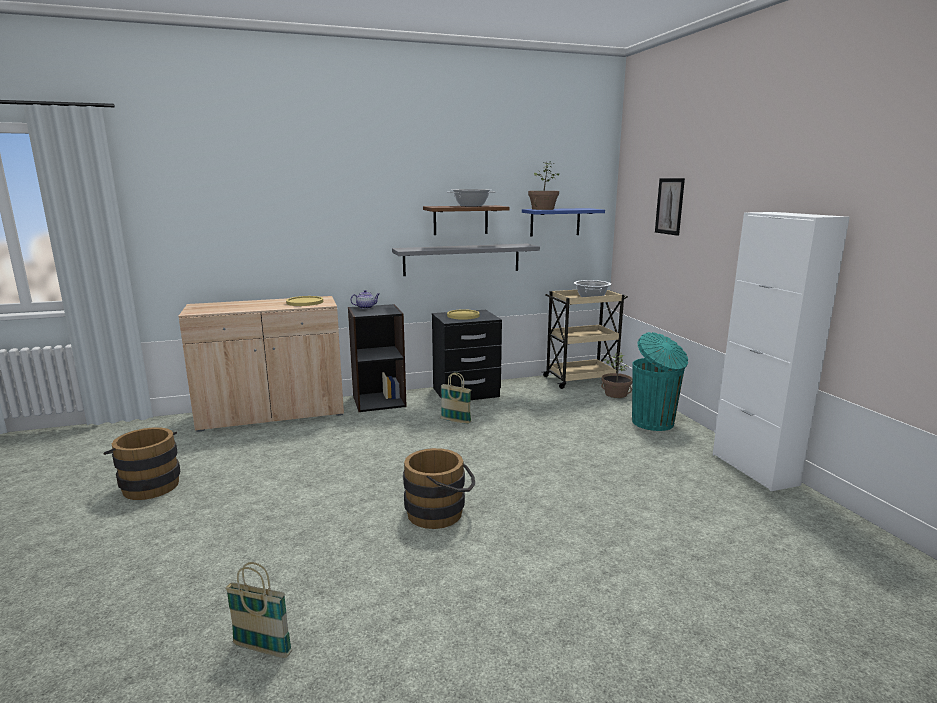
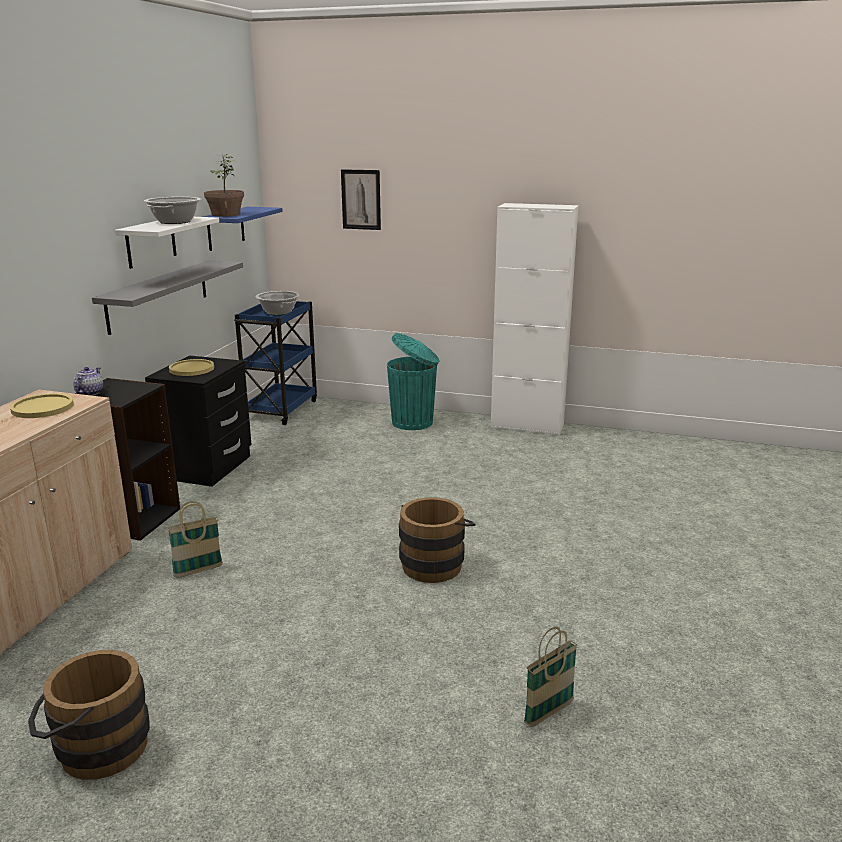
camera: 55 degrees left, 5 degrees up
(455, 421) = (265, 496): basket -> basket (198, 571)
(460, 220) = (151, 242): brown shelf -> white shelf
(581, 379) = (281, 409): beige cart -> blue cart
(616, 394) = (338, 411): potted plant -> none

